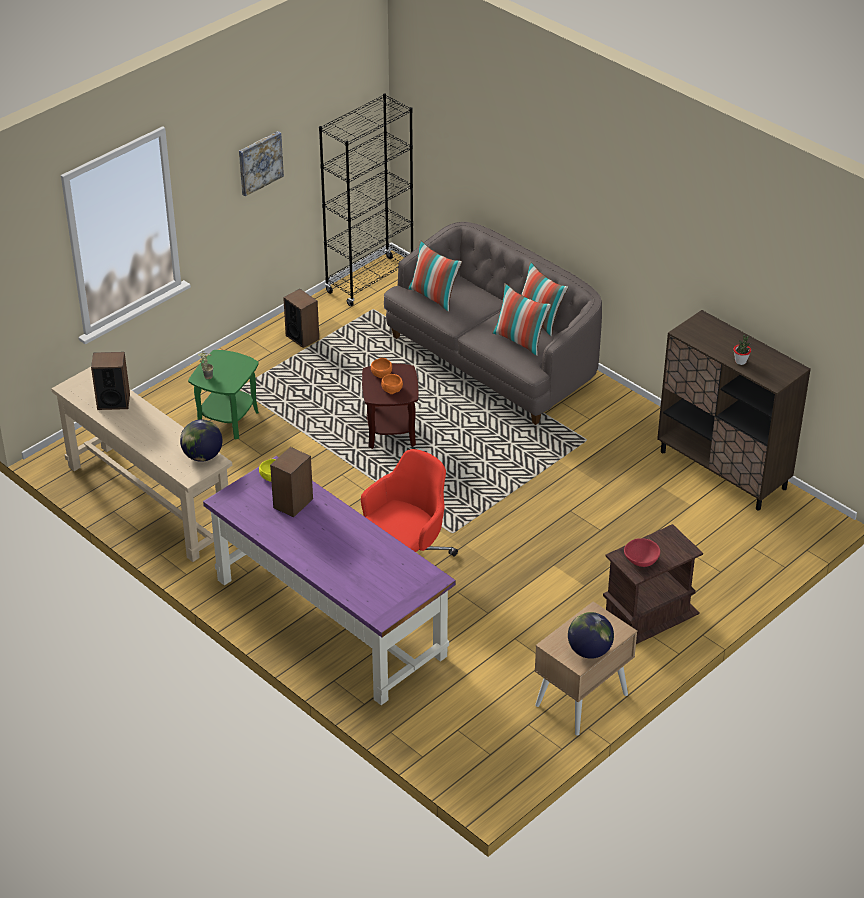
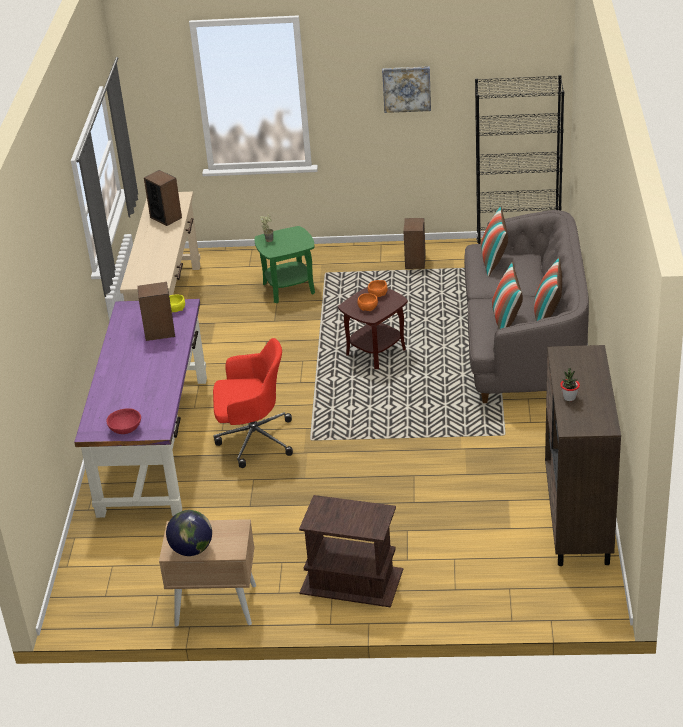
camera: 50 degrees right, 5 degrees down
(202, 456) = (159, 275): globe -> none
(640, 560) = (330, 515): red bowl -> red bowl (125, 428)

